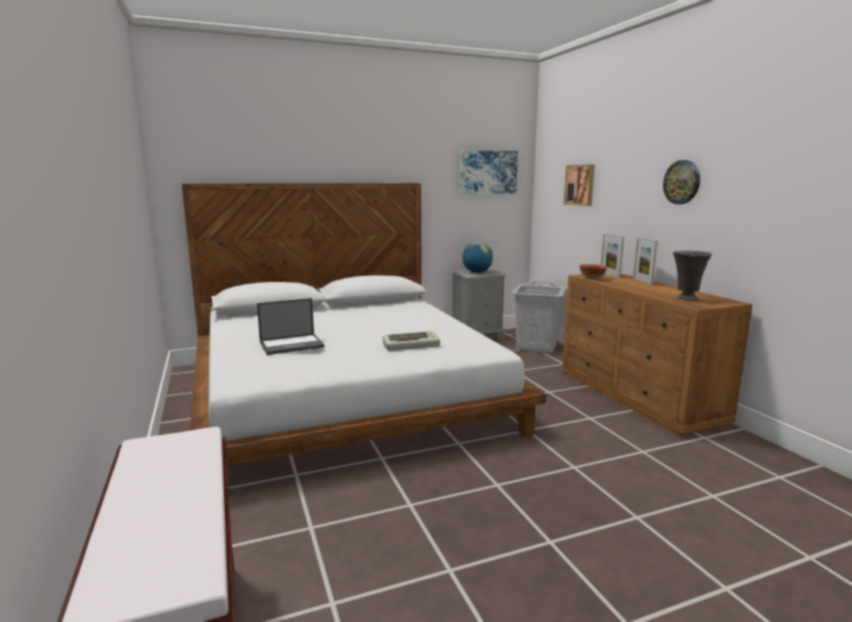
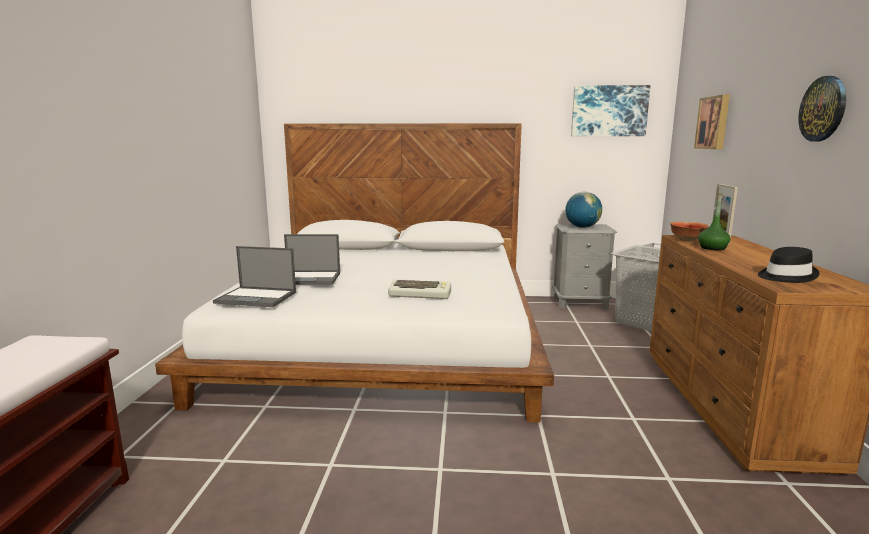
camera: 25 degrees right, 0 degrees up
(270, 369) = (257, 297): none -> laptop
(616, 283) = (712, 248): none -> green bottle
(642, 281) = (756, 250): picture frame -> none
(686, 299) = (785, 276): grey vase -> black hat

